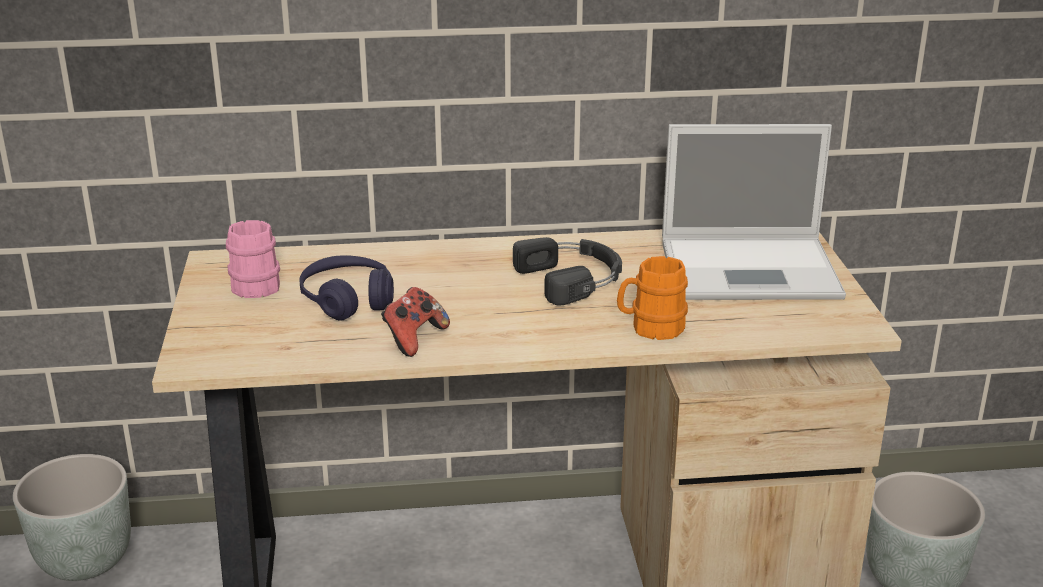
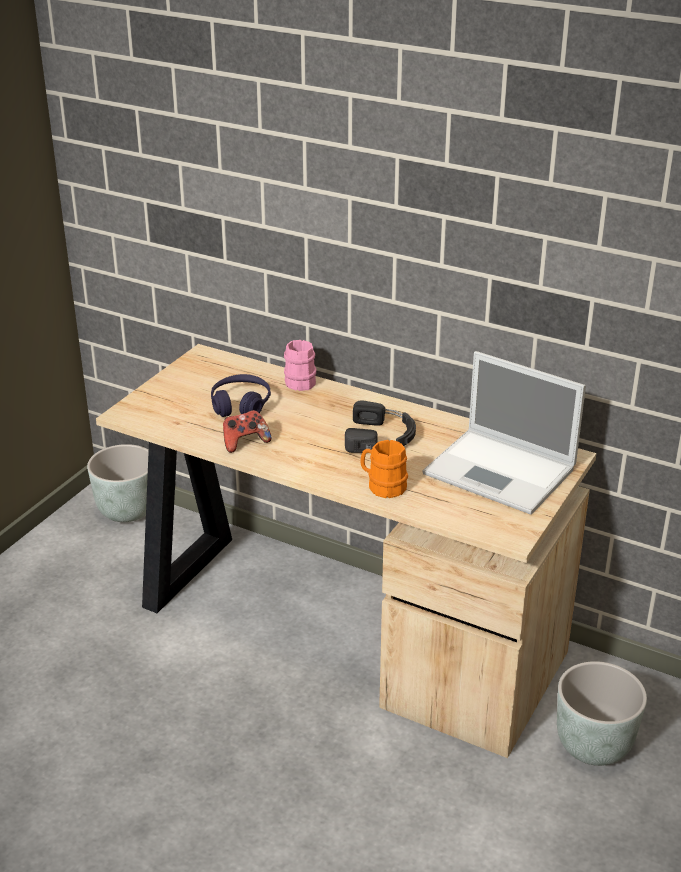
camera: 35 degrees right, 5 degrees up
(251, 285) = (203, 377): pink mug -> pink mug (299, 380)

